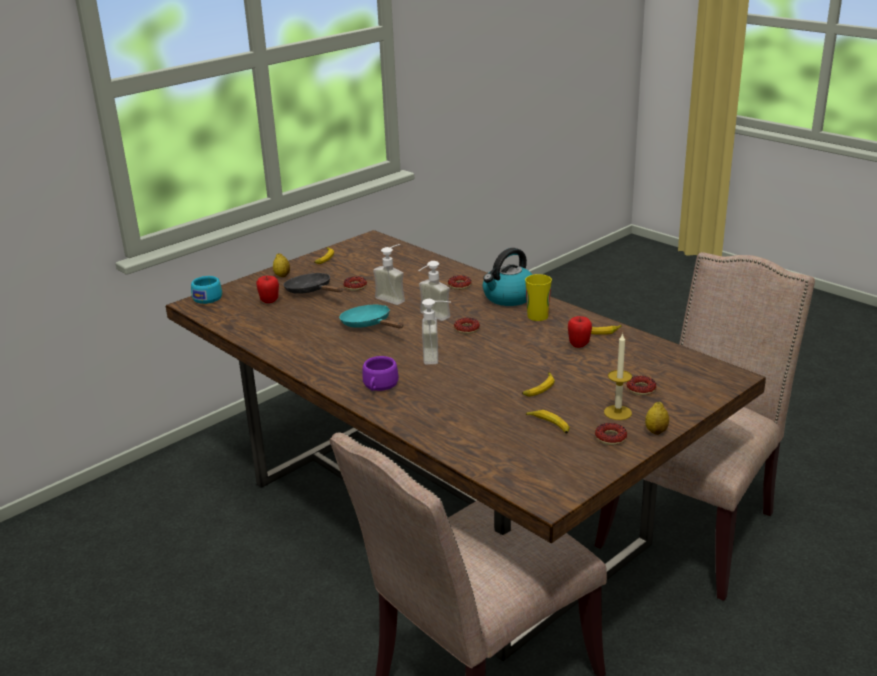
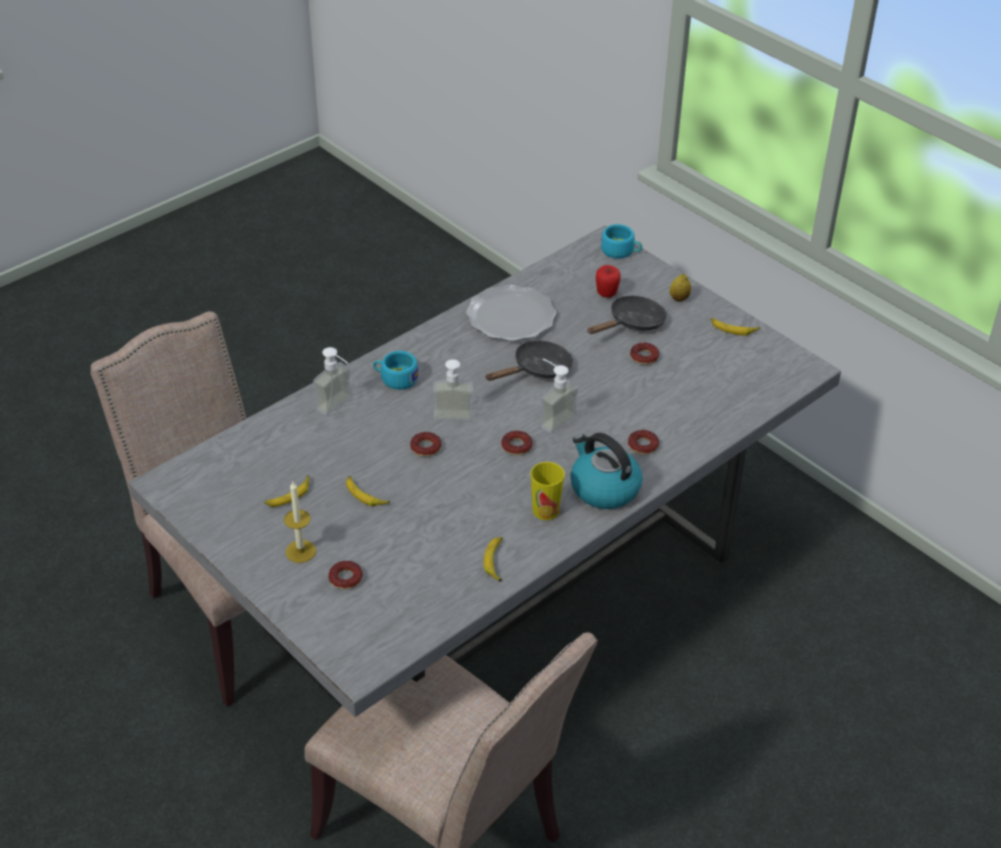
camera: 90 degrees right, 15 degrees up
(294, 338) = (510, 317): none -> plate
(369, 325) = (537, 370): turquoise frying pan -> black frying pan
(379, 386) = (395, 378): purple cup -> turquoise cup
(394, 297) = (610, 389): soap dispenser -> soap dispenser (340, 407)
(446, 515) = (496, 595): brown dining table -> grey dining table
(579, 345) = (462, 539): apple -> none
(610, 438) = (253, 538): donut -> donut (425, 448)
(656, 431) = (255, 576): lemon -> none

